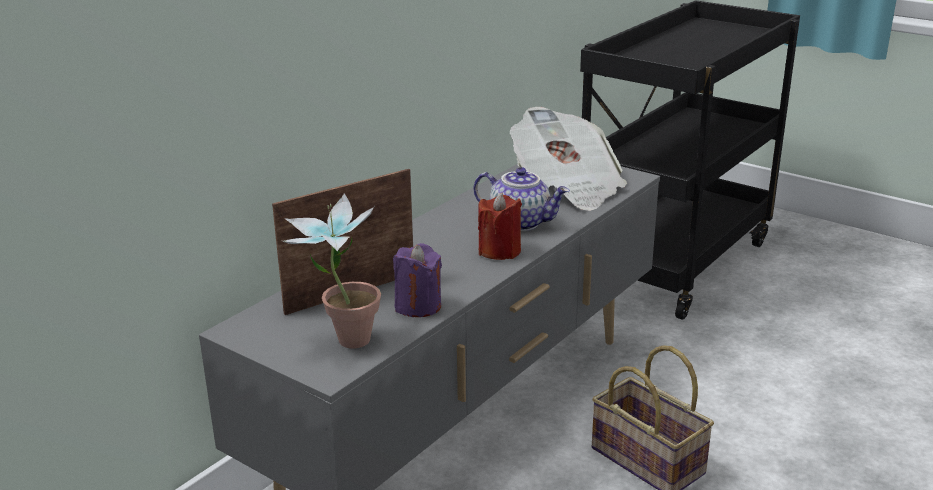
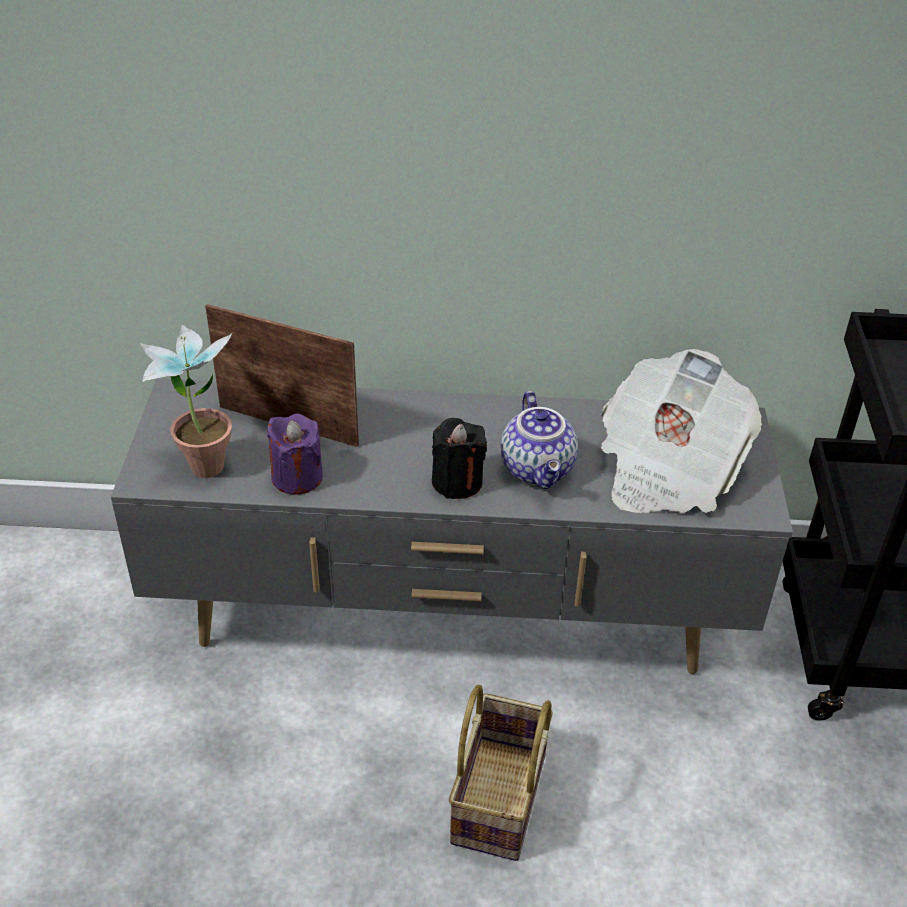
camera: 55 degrees right, 15 degrees up
(499, 251) = (457, 482): red candle -> black candle

